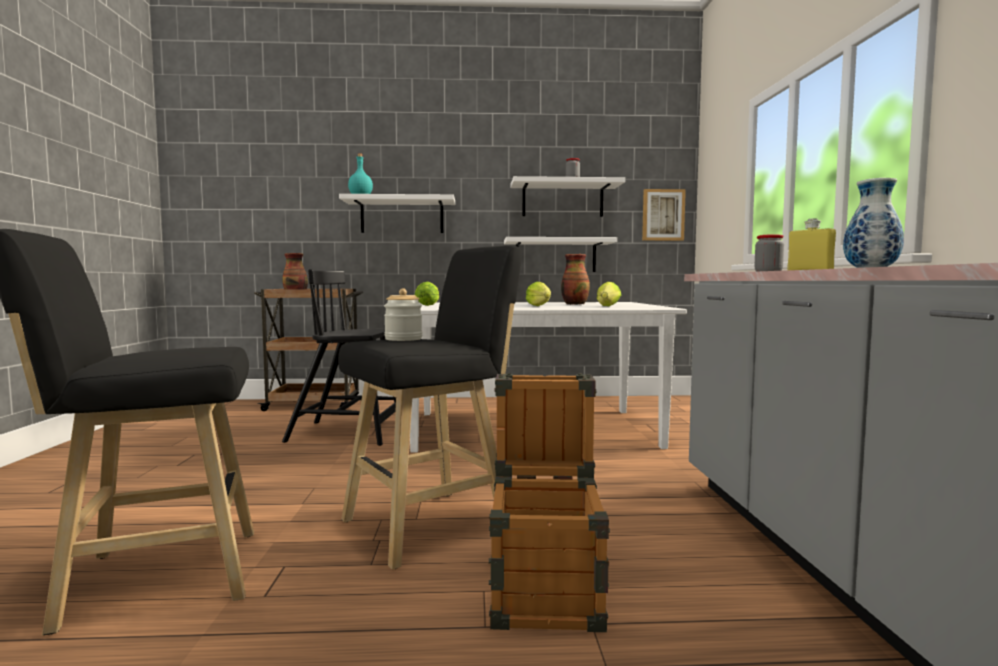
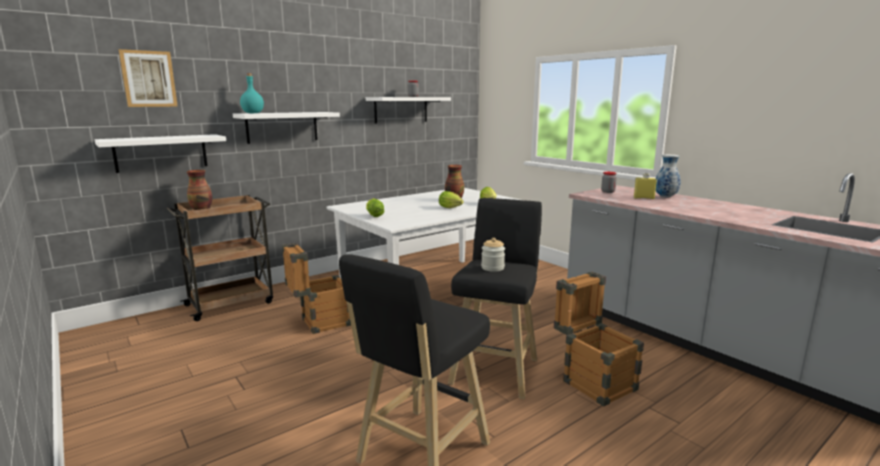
camera: 35 degrees left, 10 degrees up
(348, 433) = (320, 323): black chair -> crate
(555, 256) = (398, 152): white shelf -> white shelf (161, 153)
(663, 215) = (461, 119): picture -> picture (148, 79)

